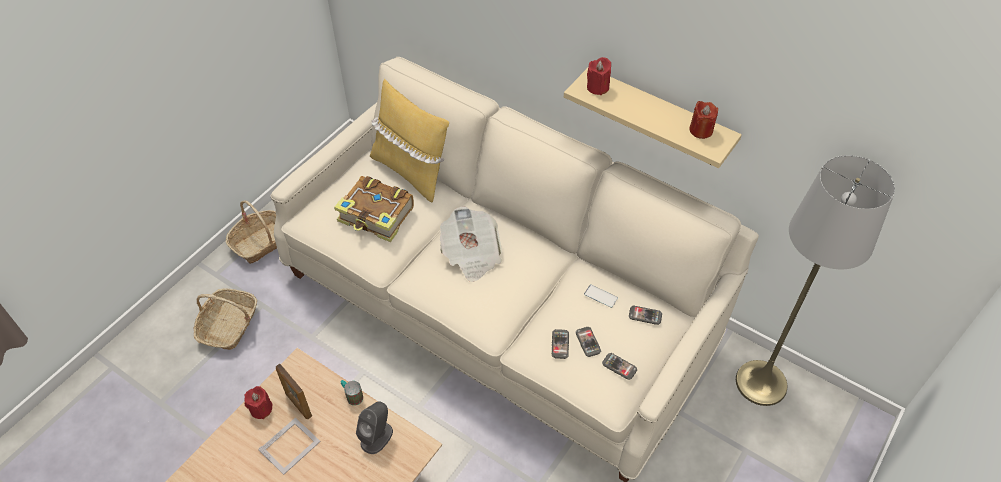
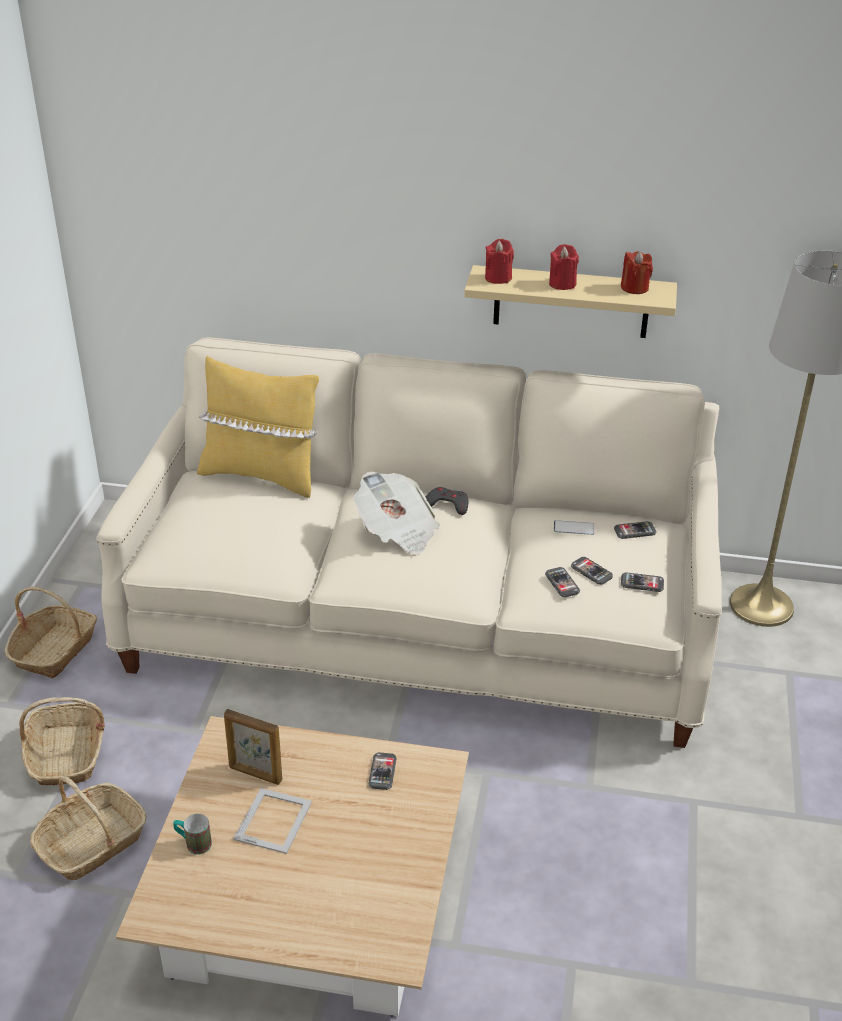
camera: 25 degrees left, 15 degrees down
(211, 397) = (92, 844): none -> basket
(261, 409) = (206, 795): red candle -> red candle (562, 284)
(352, 396) = (321, 741): mug -> mug (193, 843)
(377, 216) = (251, 527): book -> none
(377, 437) = (382, 772): grey speaker -> phone
(522, 242) = (447, 504): none -> grey game controller

